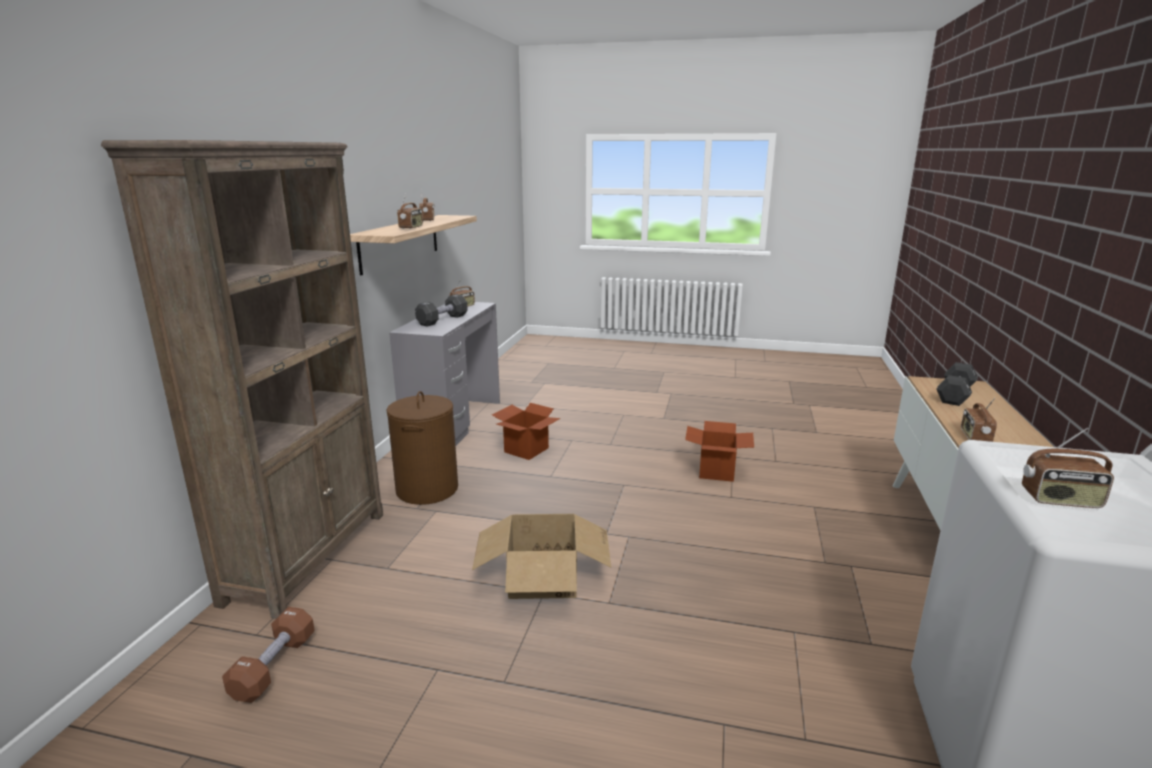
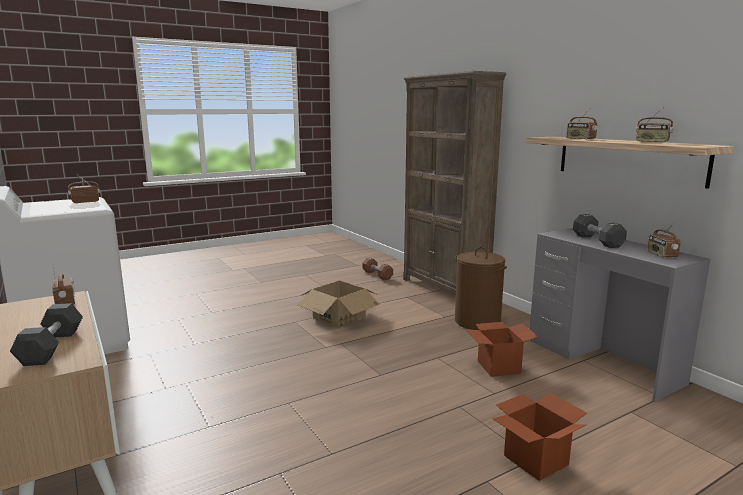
camera: 135 degrees right, 5 degrees down
(716, 471) = (327, 423): cardboard box -> cardboard box (536, 460)

